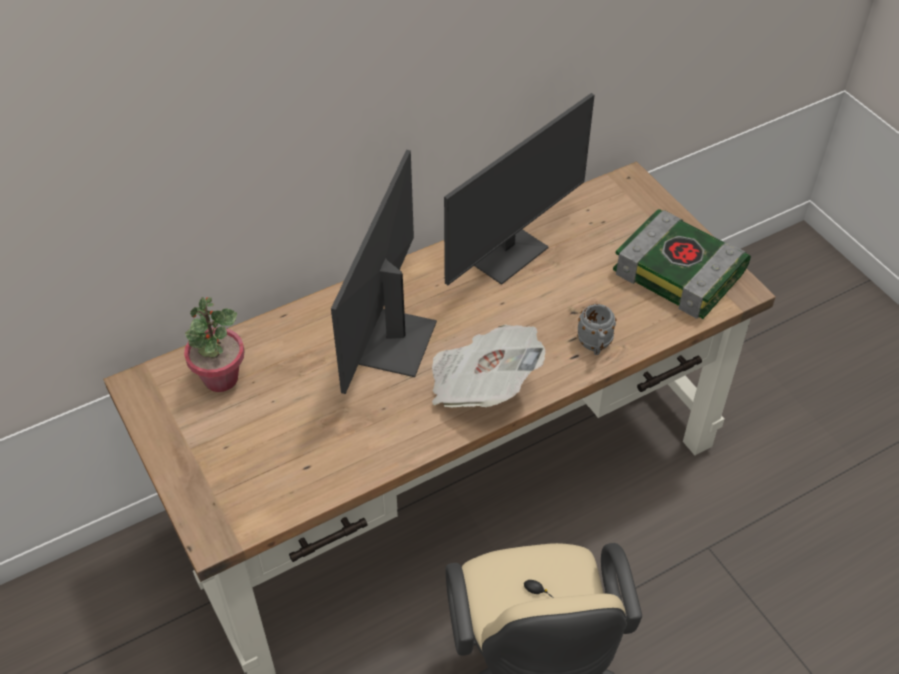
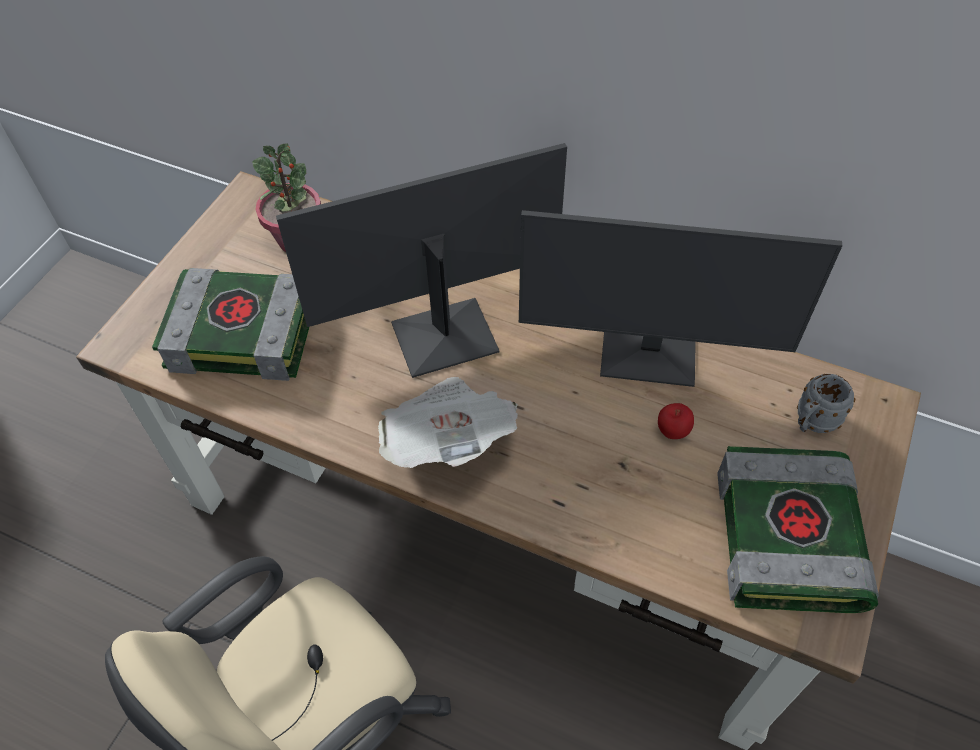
camera: 55 degrees right, 5 degrees up
(281, 450) = (246, 331): none -> book
(570, 276) = (672, 431): none -> apple
(595, 345) = (592, 514): grey mug -> grey mug (811, 422)

